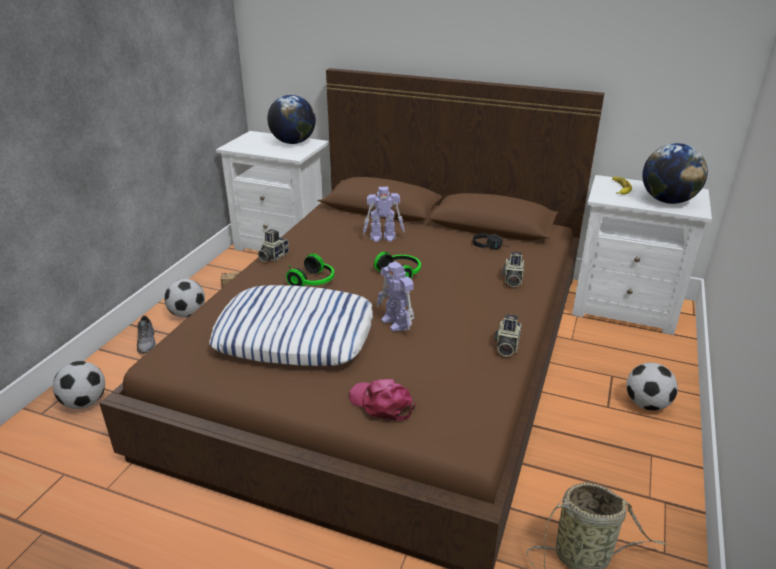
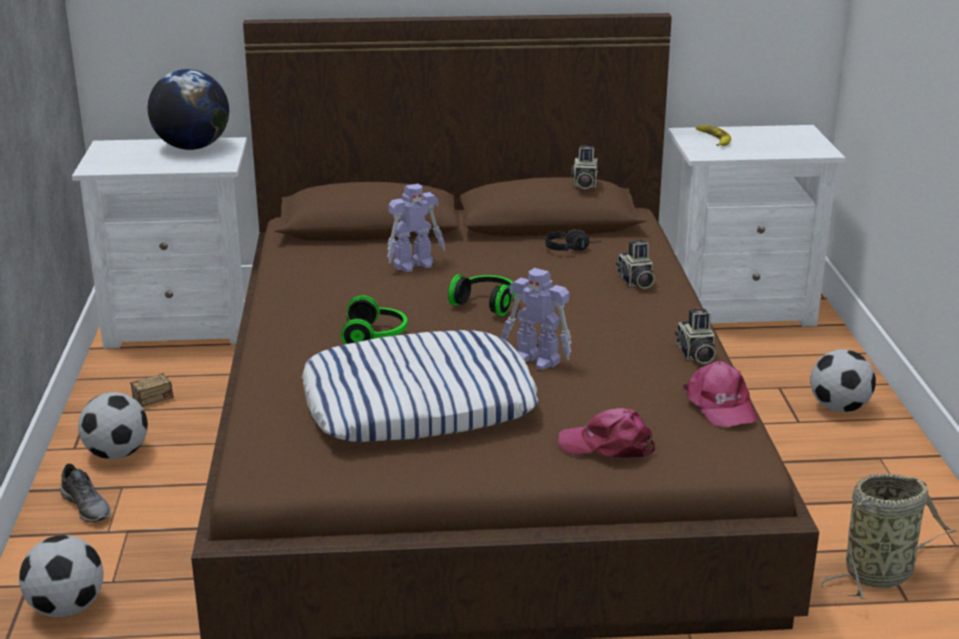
camera: 25 degrees left, 5 degrees down
(272, 256) = (275, 318): camera -> camera (584, 184)
(489, 393) = (720, 405): none -> pink cap
(667, 201) = (781, 145): globe -> none

